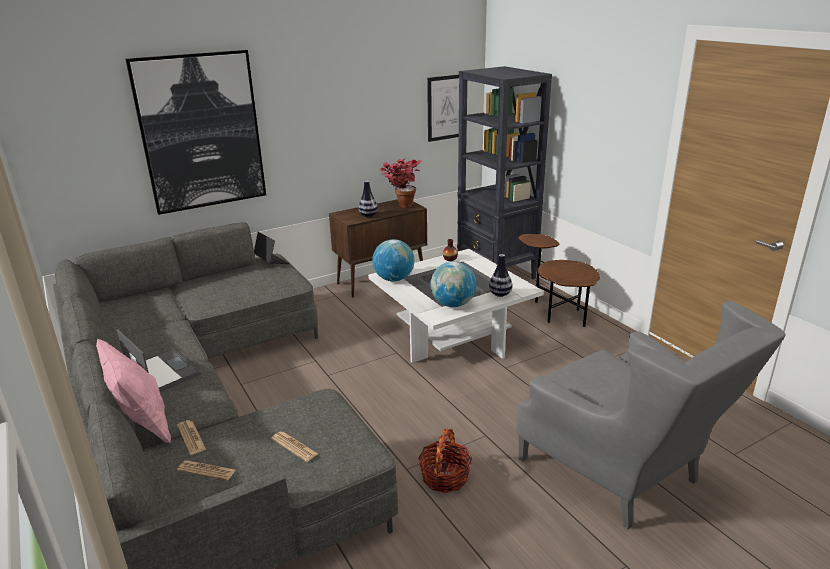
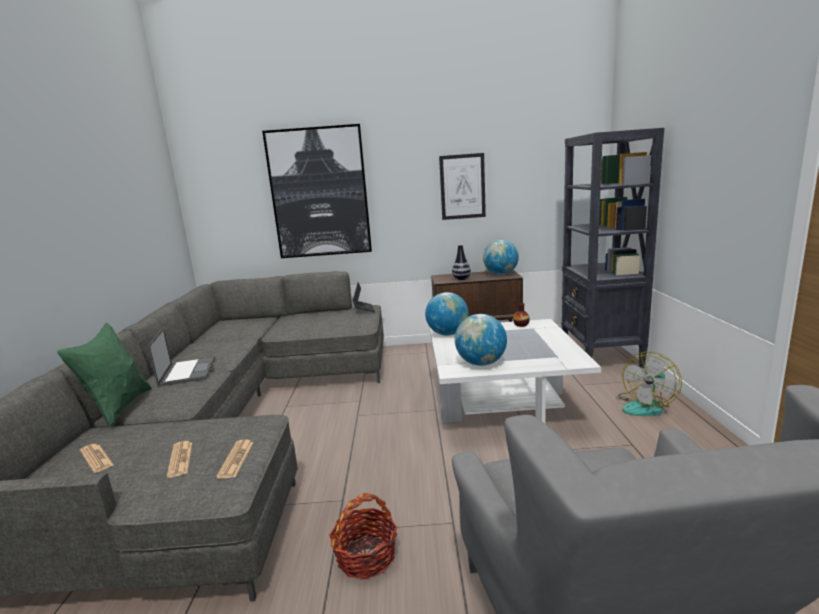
camera: 30 degrees right, 10 degrees down
(143, 425) = (119, 408): pink pillow -> green pillow
(191, 437) = (129, 426): newspaper -> newspaper (236, 459)
(401, 205) = (500, 274): potted plant -> globe
(446, 107) = (561, 182): picture -> picture (462, 186)
(500, 294) = (543, 362): vase -> none
(556, 312) = (646, 406): brown side table -> fan

